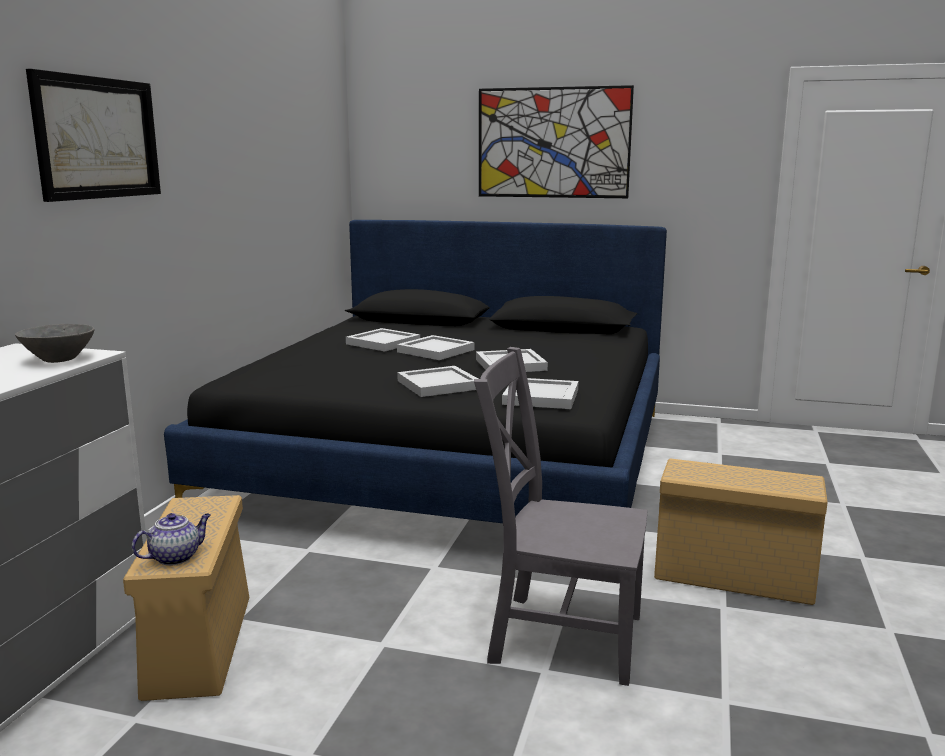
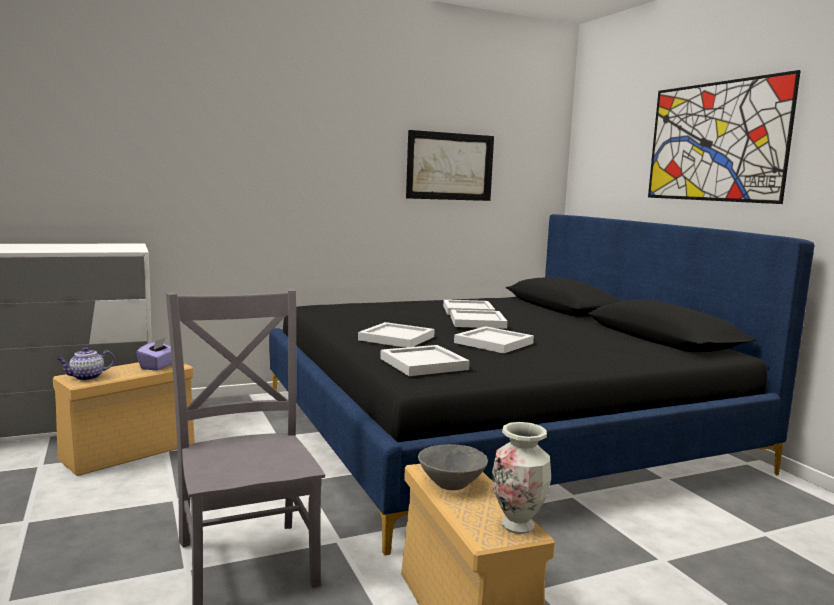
camera: 50 degrees right, 5 degrees down
(60, 359) = (115, 249): grey bowl -> grey bowl (452, 484)
(97, 138) = (240, 127): picture -> picture (449, 166)
(176, 557) = (86, 377): teapot -> teapot turned 135 degrees clockwise
(205, 511) = (158, 366): none -> purple tissue box
(798, 478) = (518, 526): none -> vase

